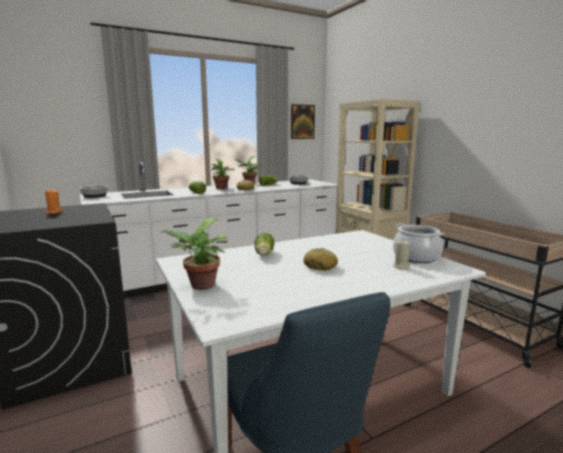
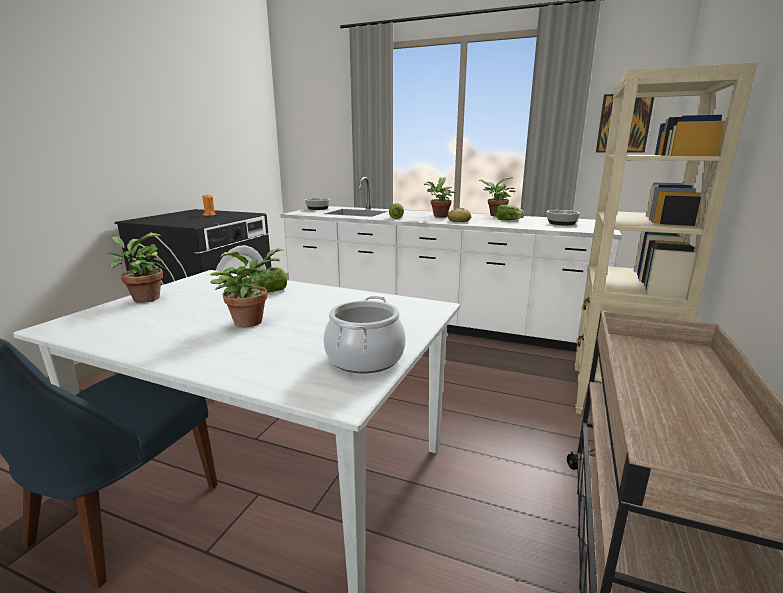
camera: 50 degrees right, 5 degrees up
(320, 266) = (251, 321): bread -> potted plant
(401, 267) = (302, 358): beige candle -> none

